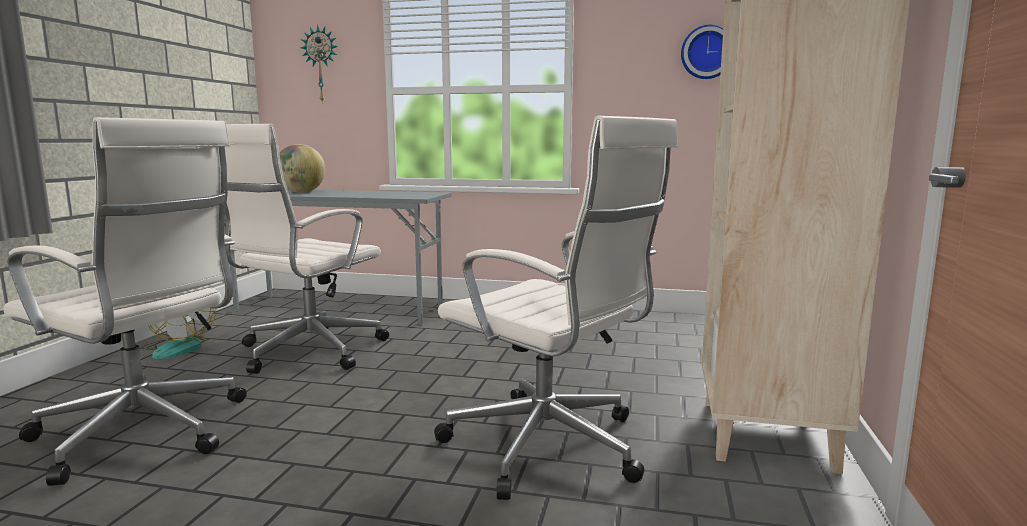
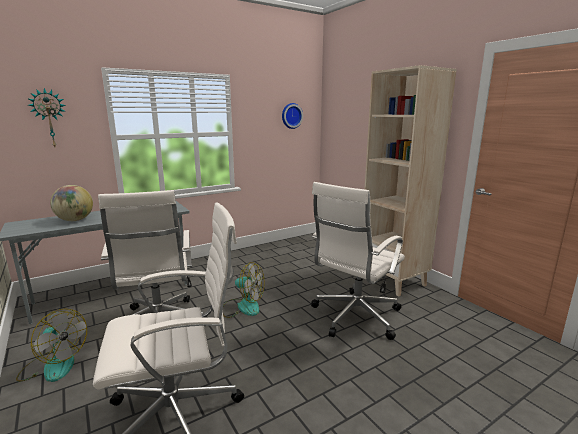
camera: 45 degrees left, 5 degrees up
(426, 368) = (242, 307): none -> fan
(550, 447) = (354, 317): white office chair -> white office chair turned 135 degrees clockwise

